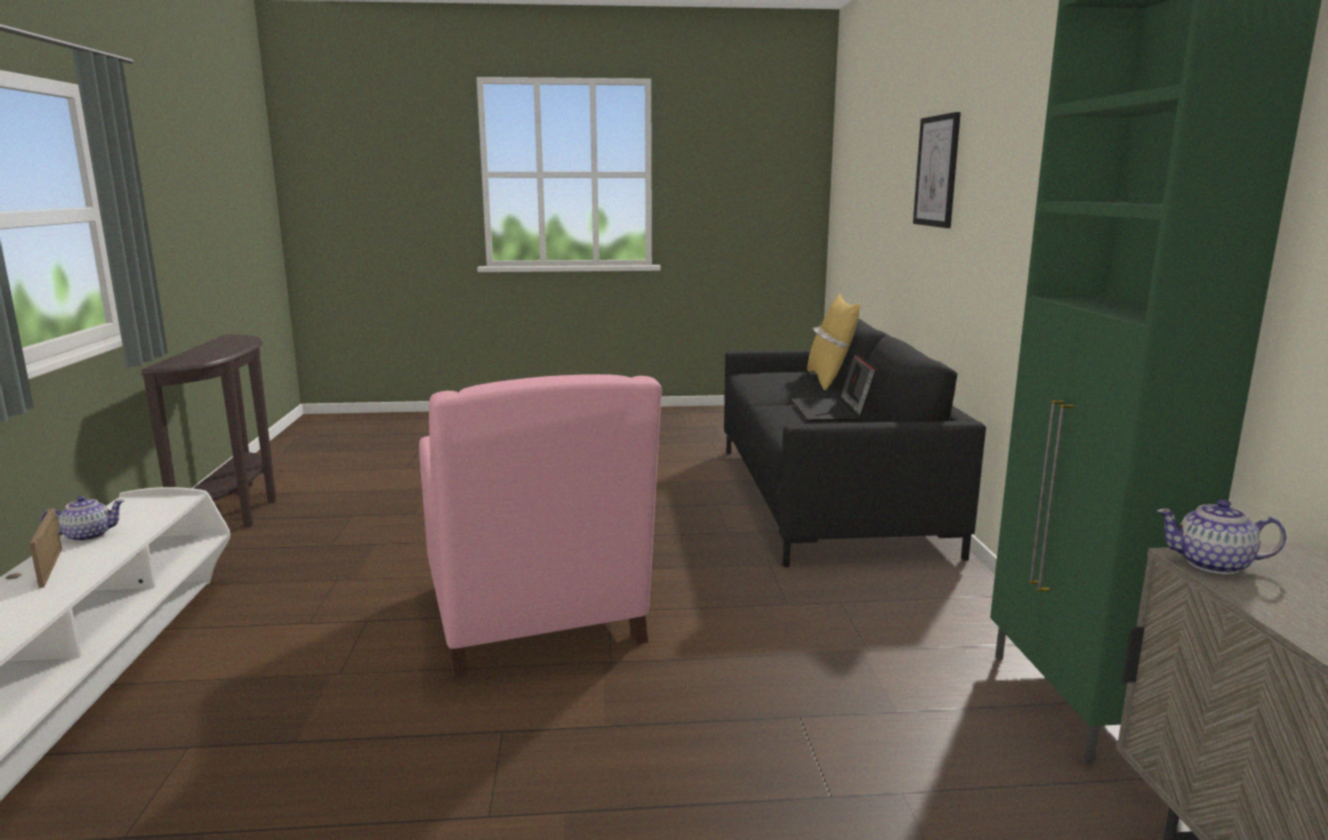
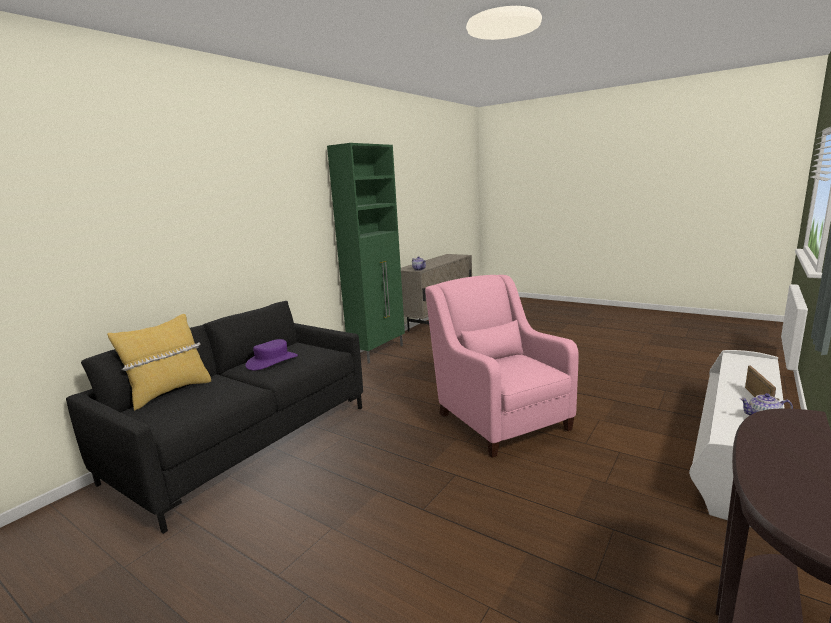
camera: 140 degrees left, 0 degrees up
(535, 618) = (499, 418): pink armchair -> pink armchair turned 45 degrees counterclockwise
(832, 411) = (272, 361): laptop -> purple hat
(937, 171) = (164, 210): picture -> none

